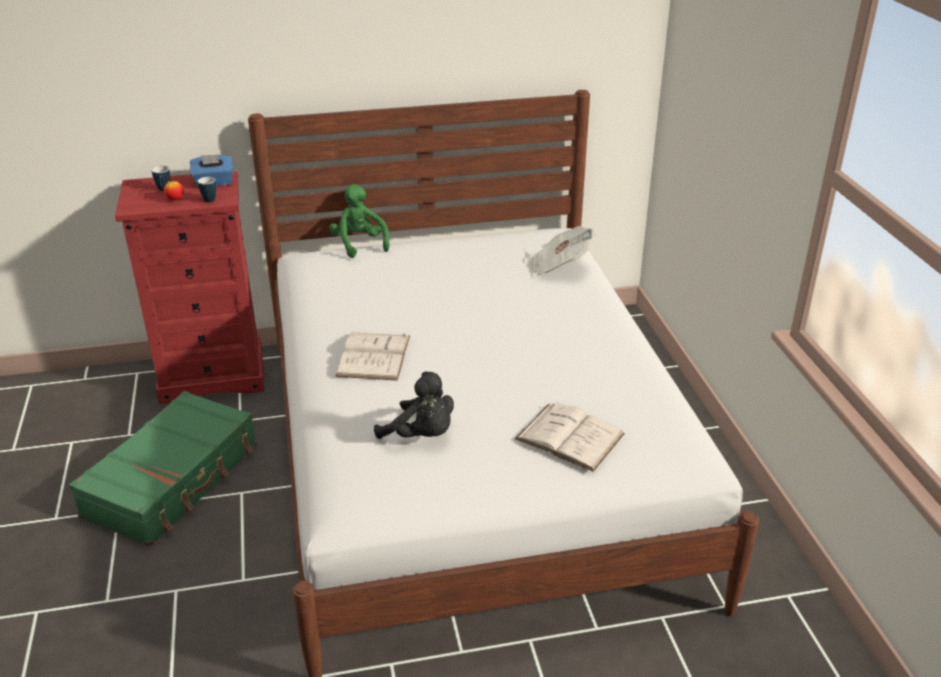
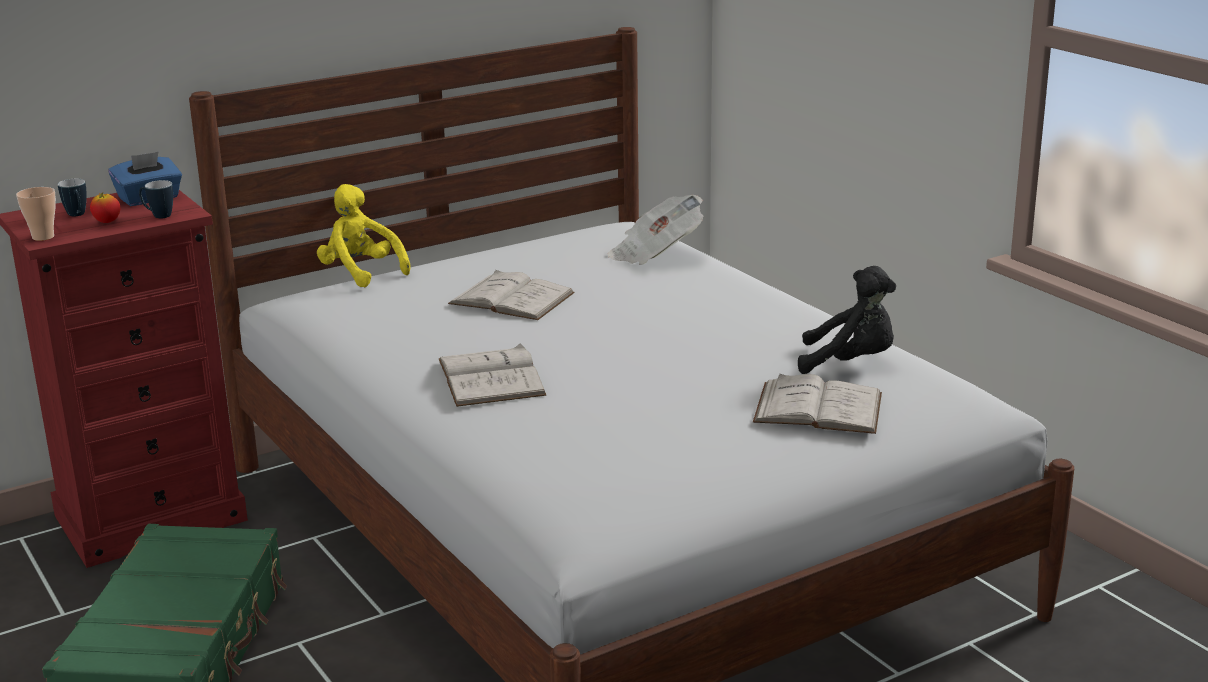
camera: 20 degrees left, 10 degrees down
(131, 205) = (43, 237): none -> cup
(359, 244) = (360, 273): green plush toy -> yellow plush toy
(421, 435) = (628, 442): black plush toy -> black plush toy (850, 363)
(434, 287) = (511, 298): none -> white book

